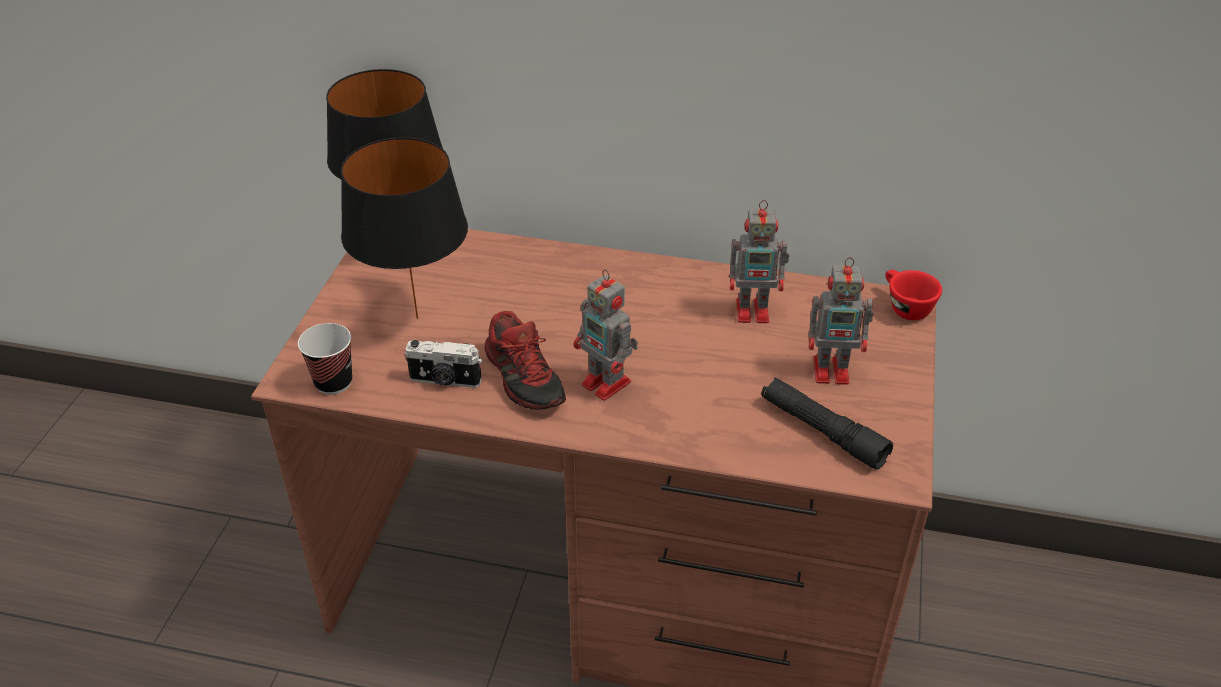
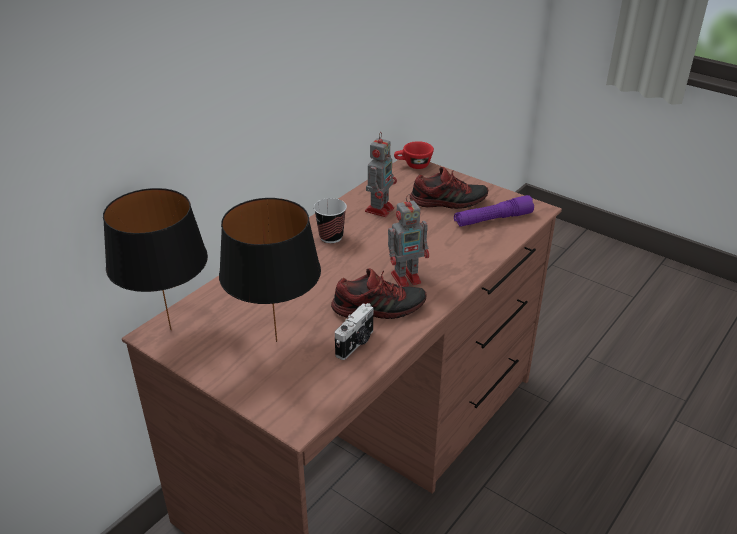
camera: 65 degrees left, 5 degrees down
(333, 382) = (318, 400): cup -> cup (331, 237)
(822, 431) = (492, 219): black flashlight -> purple flashlight
(833, 370) = (448, 201): toy robot -> shoe

